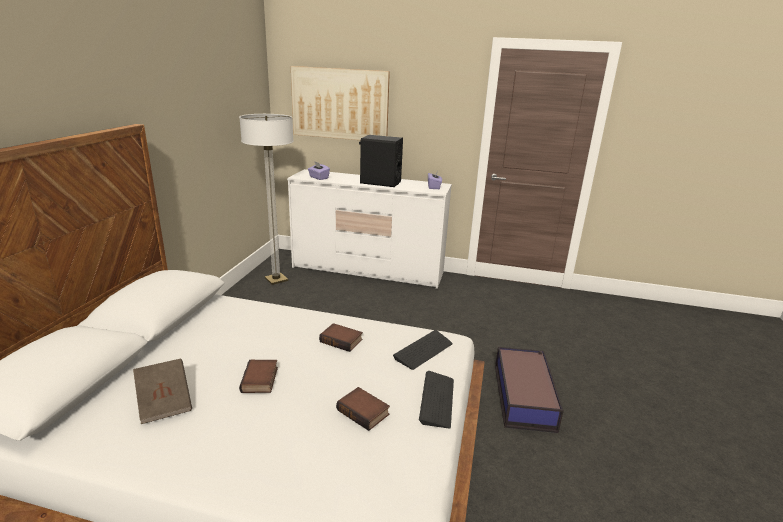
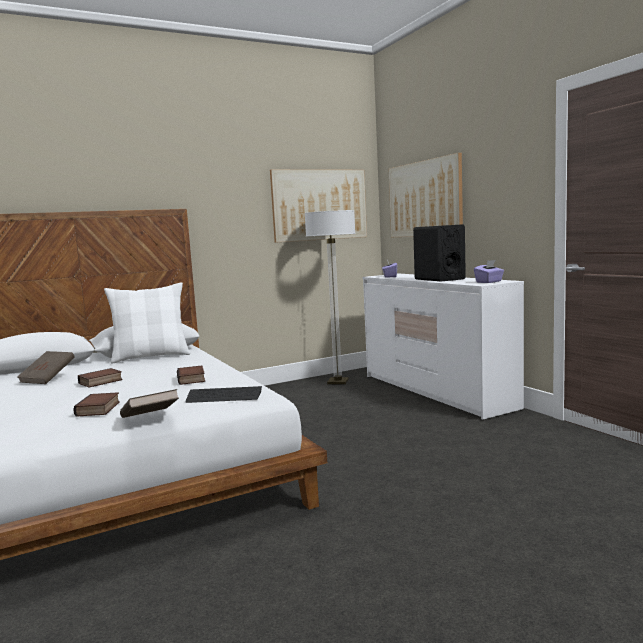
camera: 50 degrees right, 15 degrees down
(201, 323) = (151, 356): none -> white pillow
(235, 103) = (319, 205): none -> picture
(437, 400) = (150, 419): keyboard -> brown book
(524, 395) = (381, 527): storage box -> none

